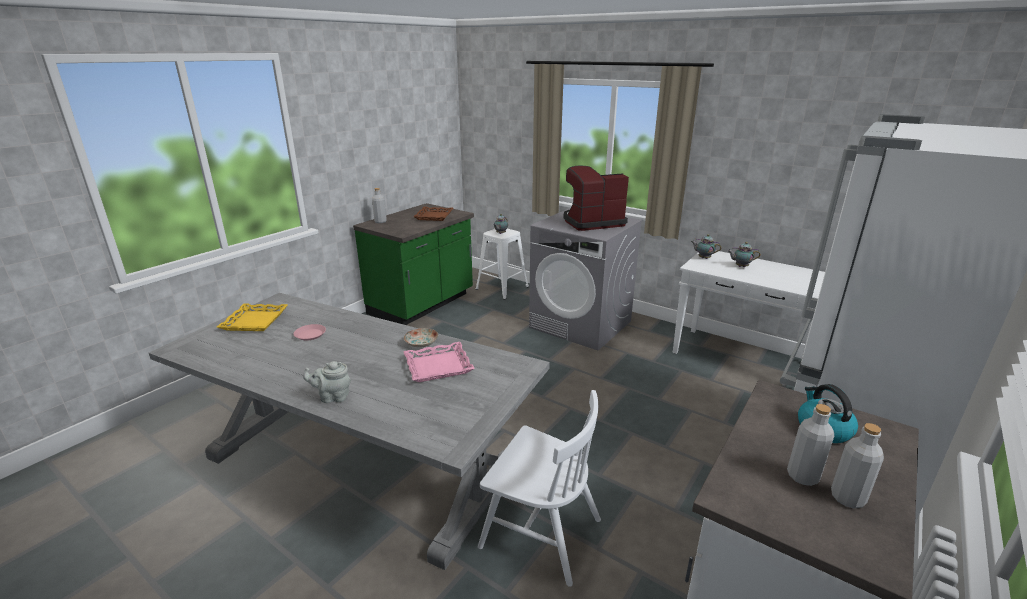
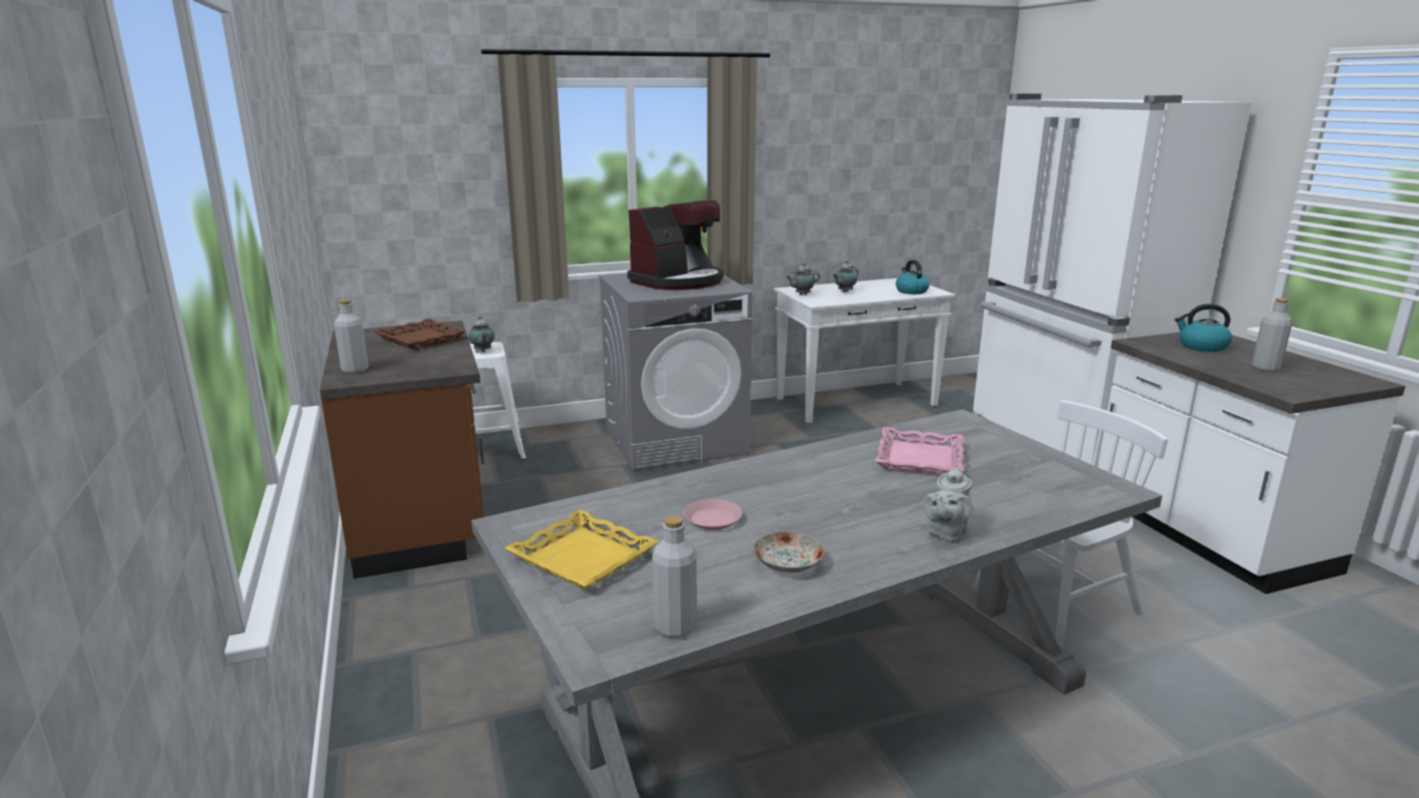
camera: 55 degrees left, 5 degrees down
(421, 343) = (841, 455): plate -> plate (787, 564)
(422, 304) = (422, 520): green counter -> brown counter
(592, 222) = (678, 281): coffee machine -> coffee machine turned 150 degrees counterclockwise
(796, 284) = (911, 291): none -> kettle
(847, 498) = (1295, 366): grey bottle -> grey bottle (675, 627)

